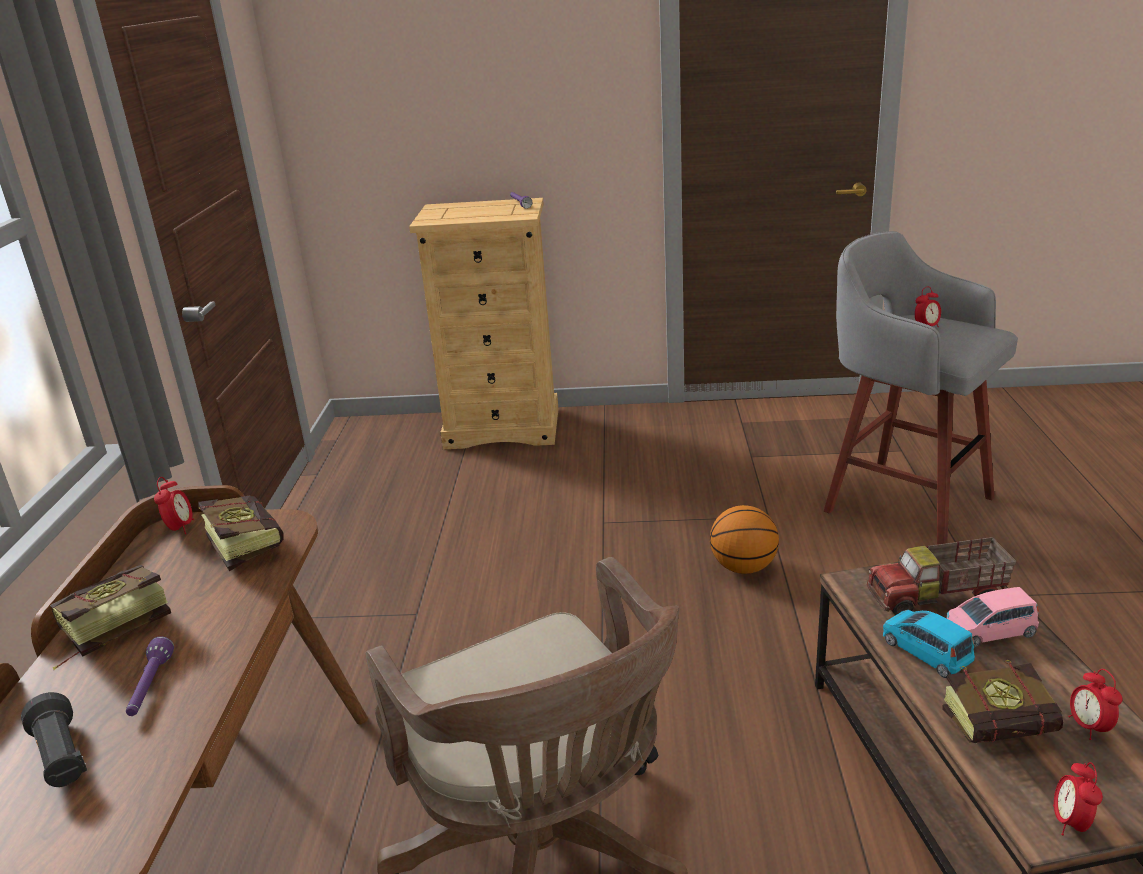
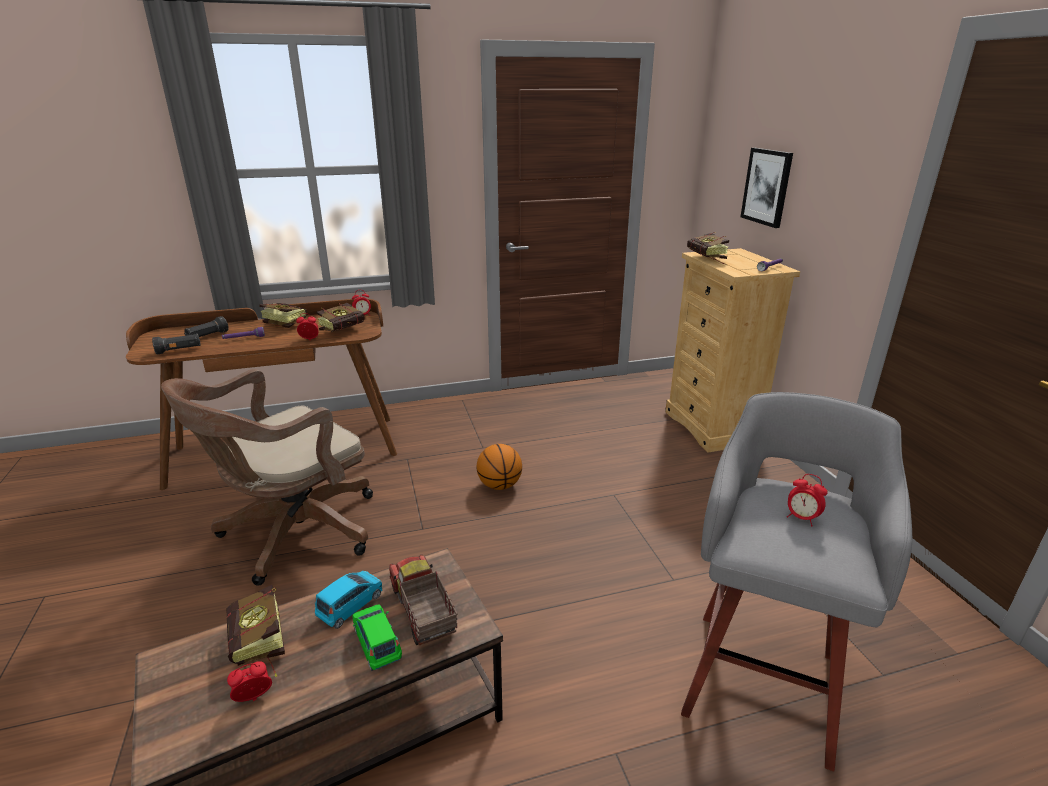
camera: 70 degrees right, 0 degrees up
(125, 800) = (179, 350): none -> black flashlight
(441, 117) = (767, 187): none -> picture
(458, 220) = (708, 260): none -> book
(743, 568) = (587, 573): basketball -> basketball (499, 485)
(989, 631) = (377, 643): pink toy car -> green toy car
(1070, 823) = (163, 676): alarm clock -> alarm clock (310, 339)

